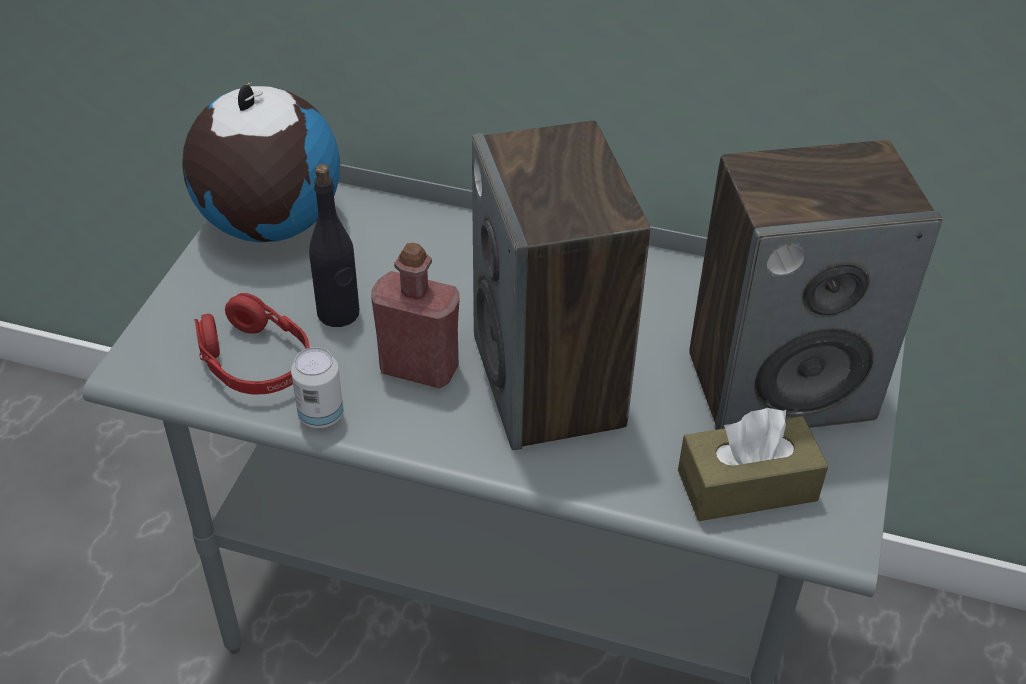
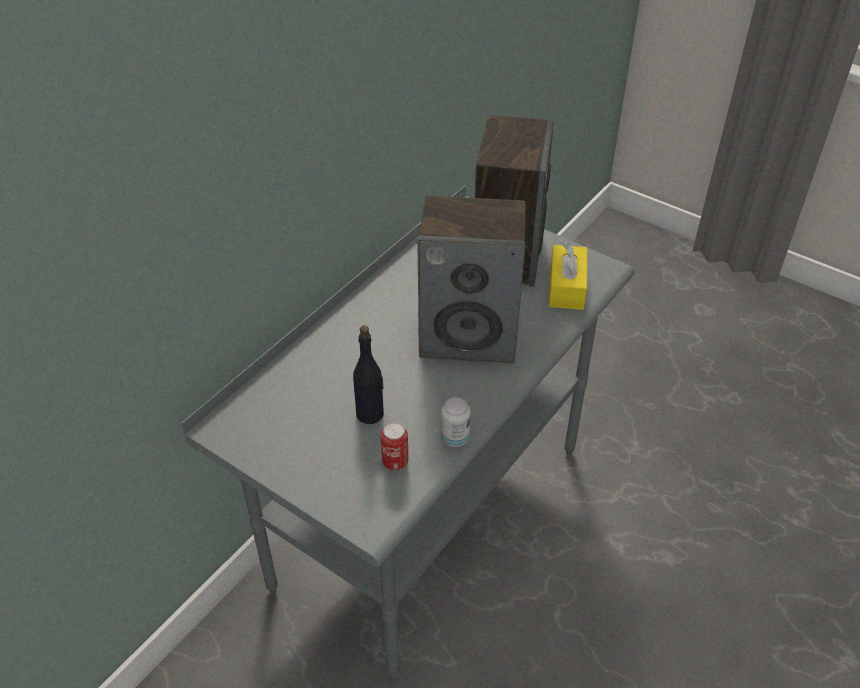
camera: 70 degrees left, 0 degrees up
(254, 362) = (395, 462): red headphones -> can
(269, 224) = (262, 433): globe -> none
(419, 368) = (435, 387): red bottle -> none
(747, 485) = (566, 287): brown tissue box -> yellow tissue box

